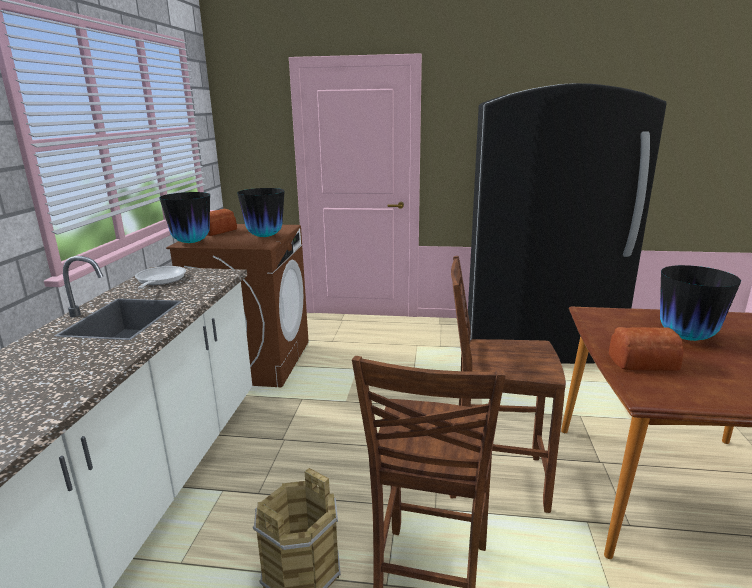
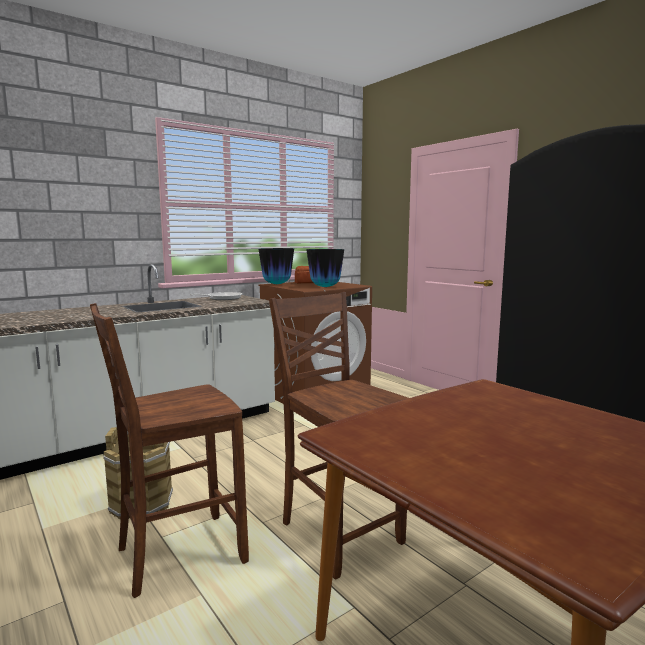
camera: 45 degrees right, 10 degrees down
(641, 361) = (412, 420): bread -> none
(686, 337) = (533, 428): vase -> none

